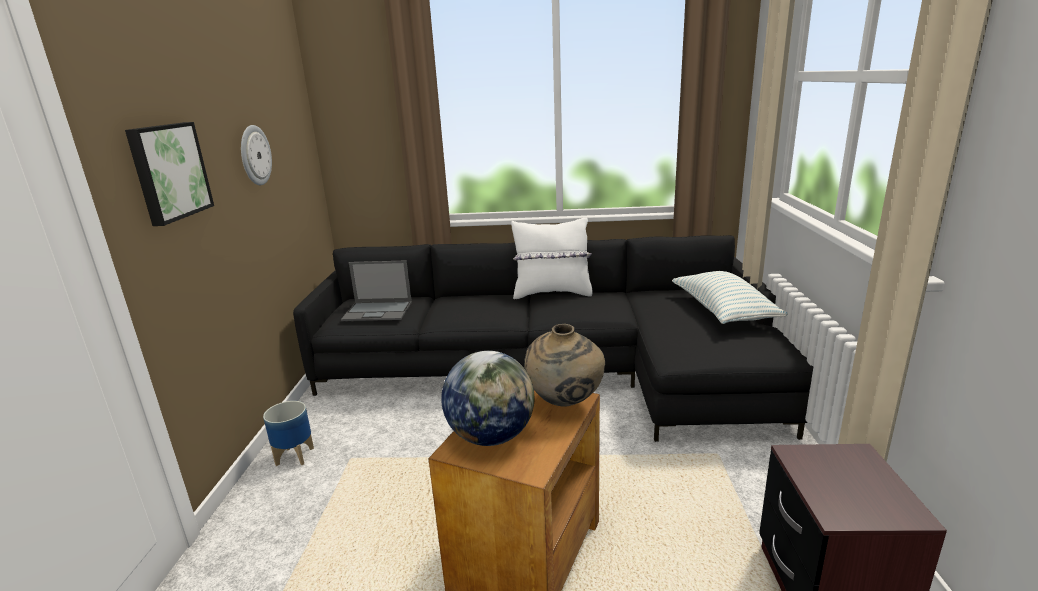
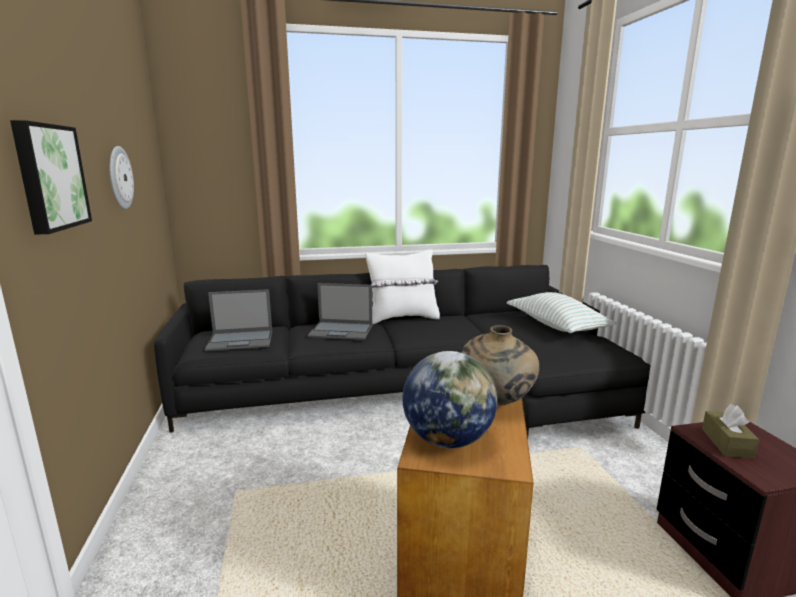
camera: 15 degrees left, 5 degrees down
(294, 457) = (169, 497): planter -> none
(479, 306) = (342, 331): none -> laptop
(823, 472) = (726, 443): none -> brown tissue box

